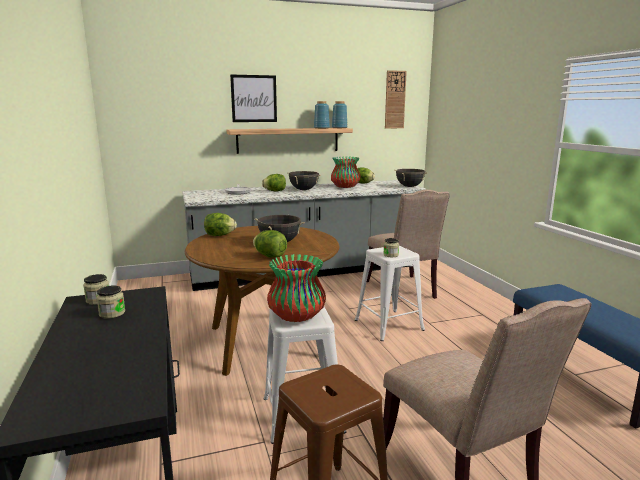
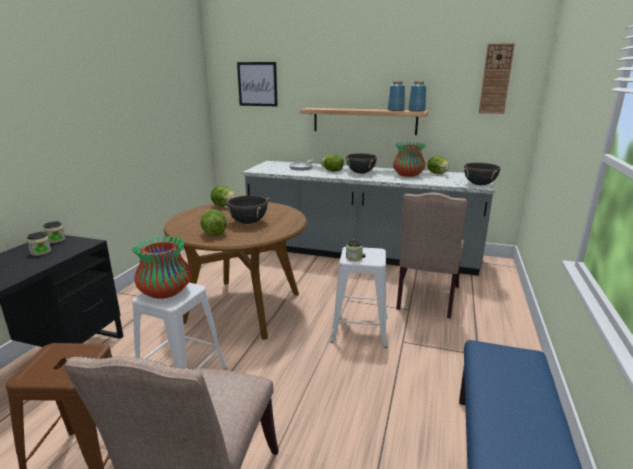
camera: 35 degrees right, 5 degrees up
(254, 98) = (333, 78): picture -> picture (257, 84)

